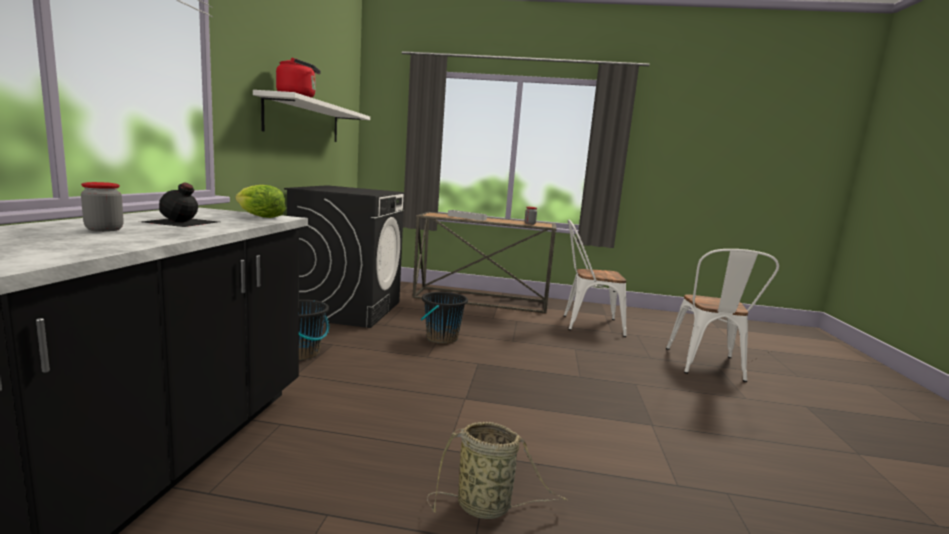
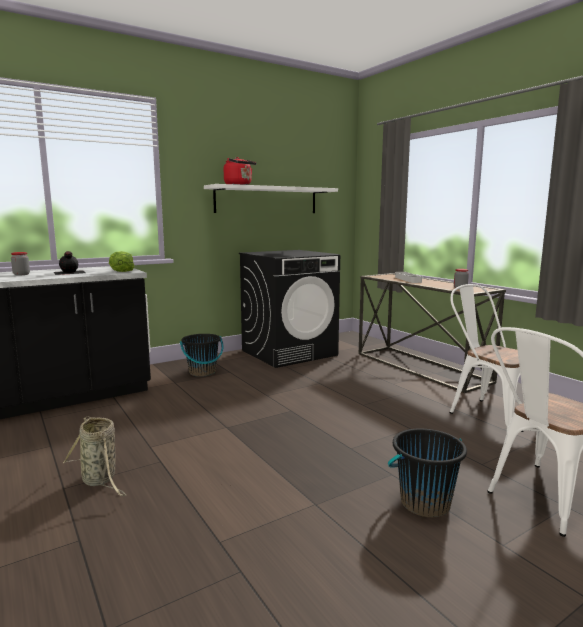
camera: 50 degrees right, 0 degrees up
(442, 338) = (308, 387): black bucket -> black bucket (424, 503)

